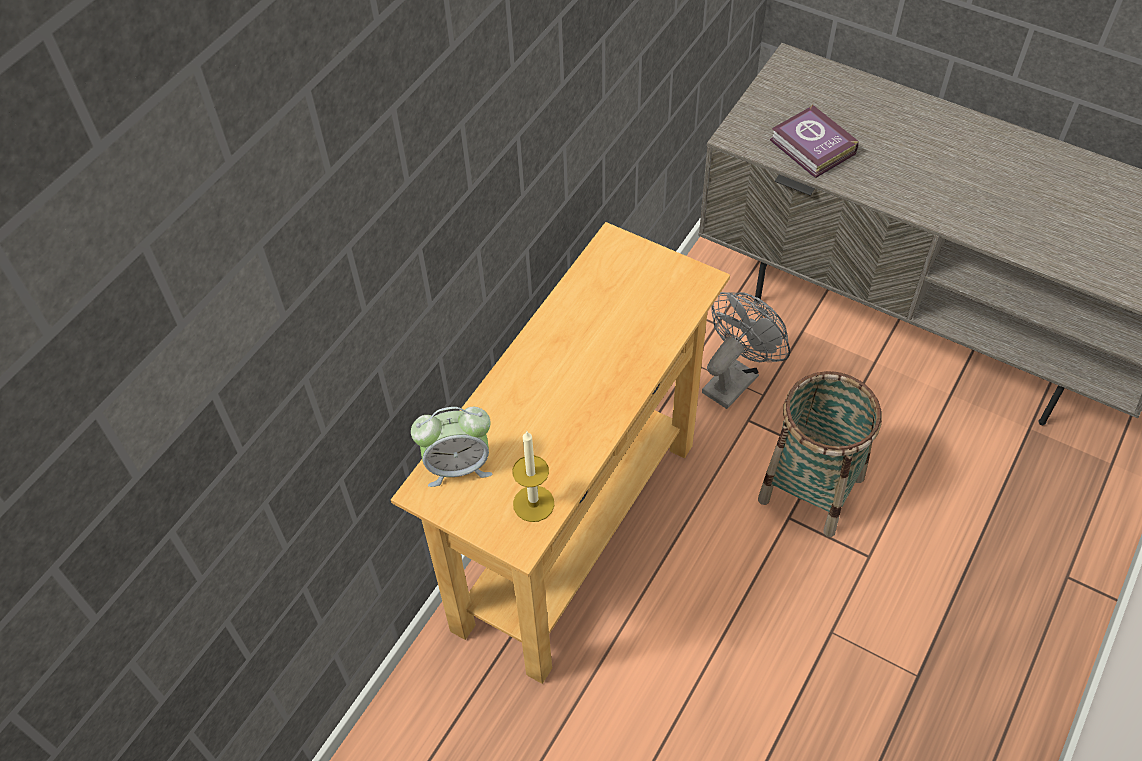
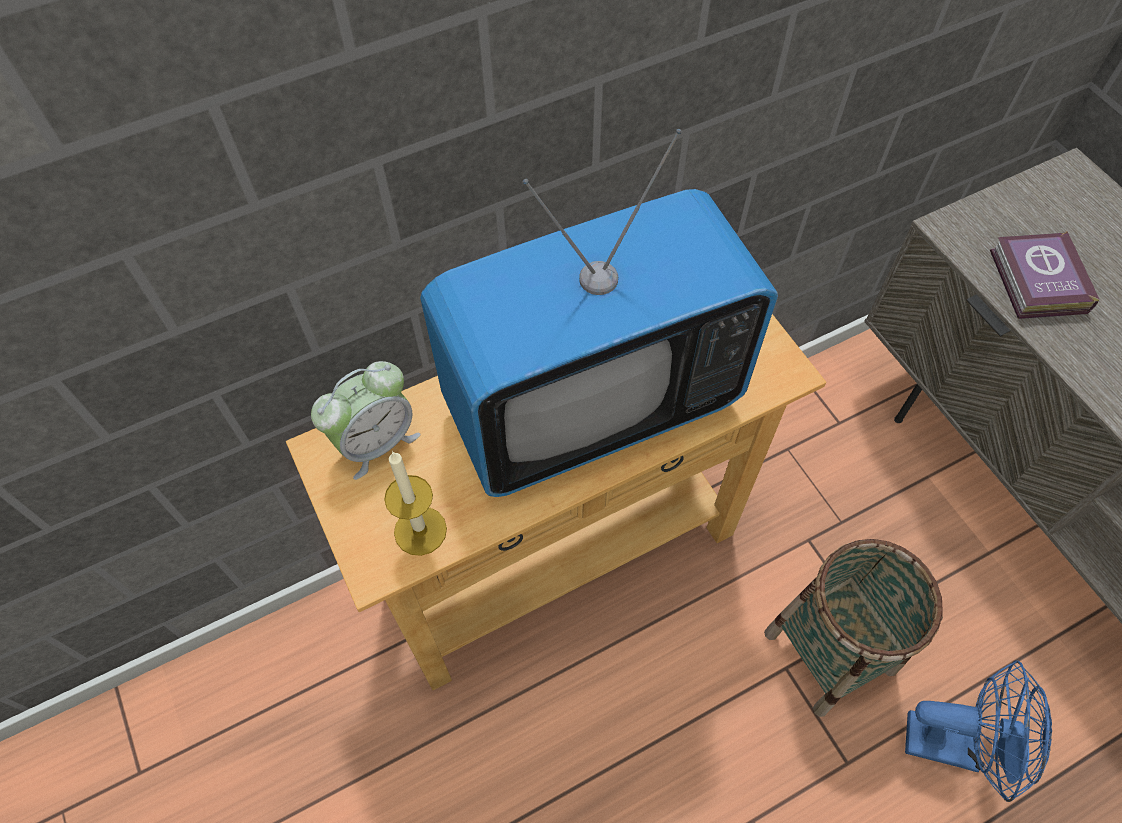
camera: 30 degrees right, 5 degrees up
(458, 465) = (376, 442): alarm clock -> alarm clock turned 60 degrees counterclockwise
(589, 365) = (592, 405): none -> television
(735, 378) = (822, 488): grey fan -> none
(929, 503) = (954, 744): none -> blue fan

